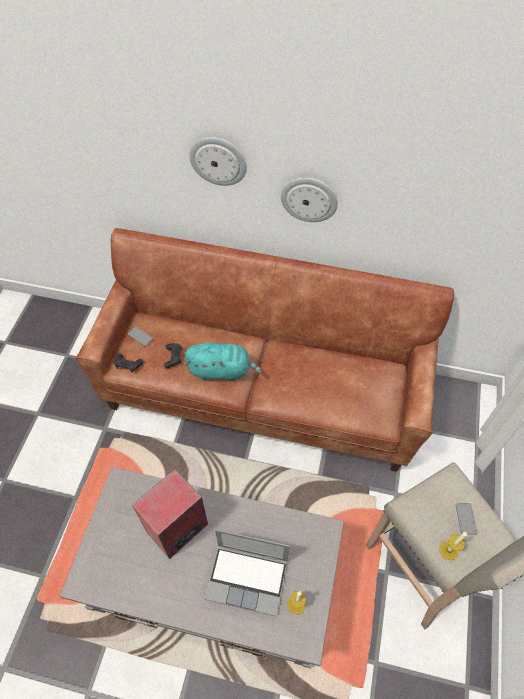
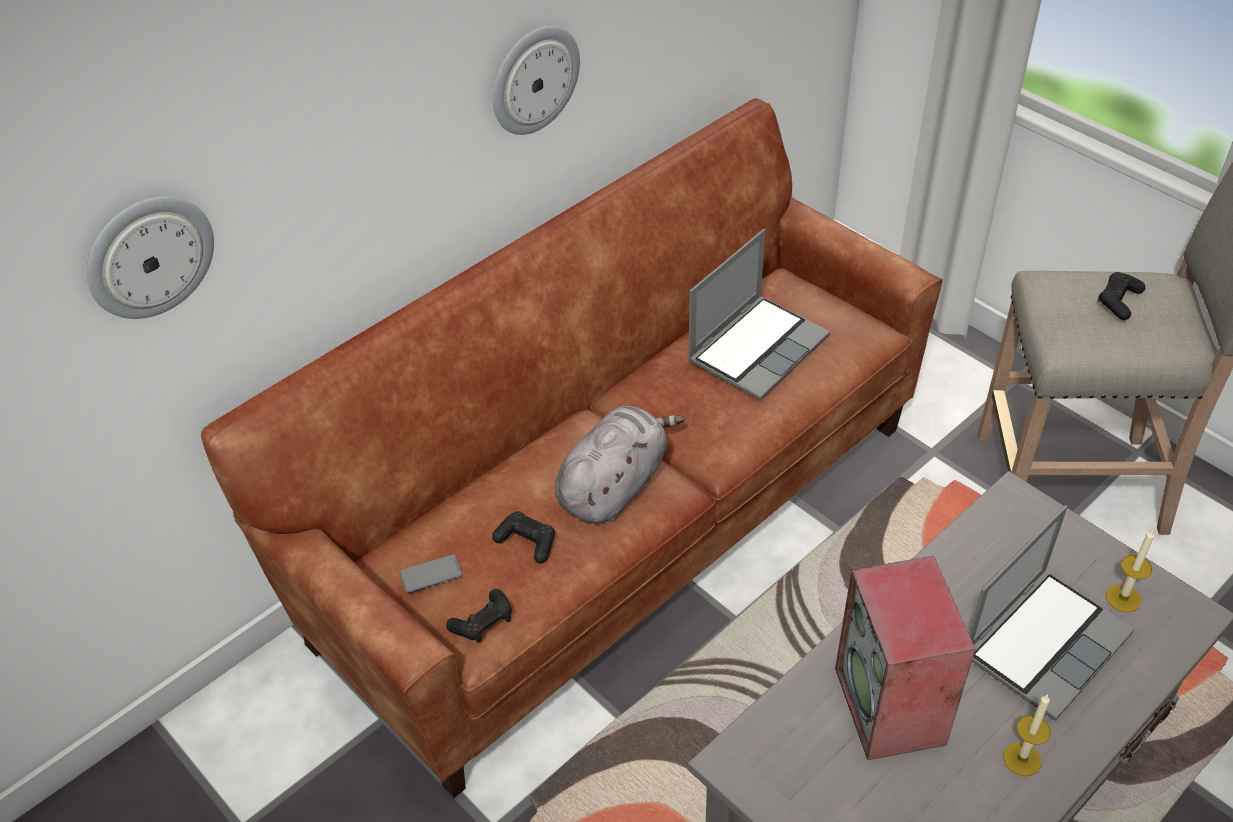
camera: 55 degrees left, 10 degrees down
(218, 160) = (376, 103): wall clock -> wall clock (149, 256)
(222, 370) = (614, 485): turquoise plush toy -> grey plush toy
(336, 380) = (757, 348): none -> laptop
(448, 550) = (1158, 342): candle -> candle (1022, 759)
(465, 519) = (1118, 301): phone -> black game controller

